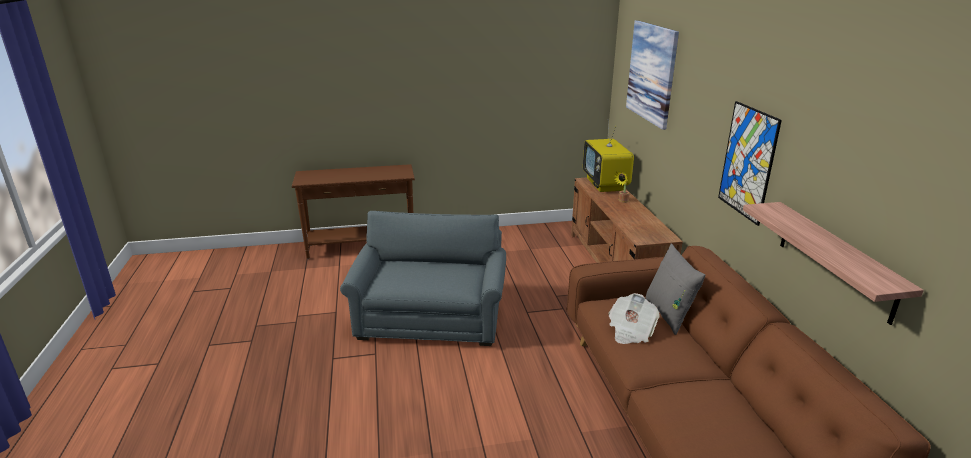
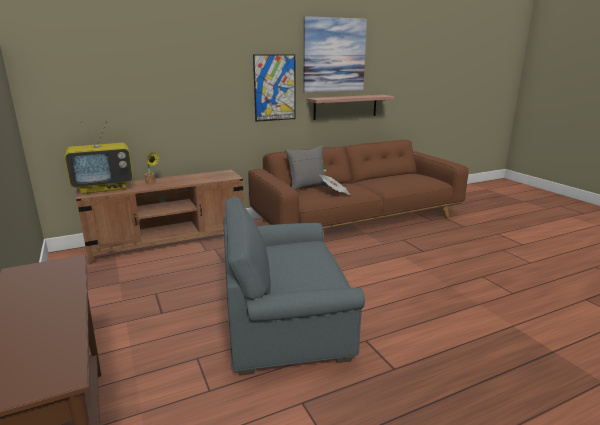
camera: 105 degrees left, 5 degrees down
(651, 73) = (119, 61): picture -> picture (334, 55)

